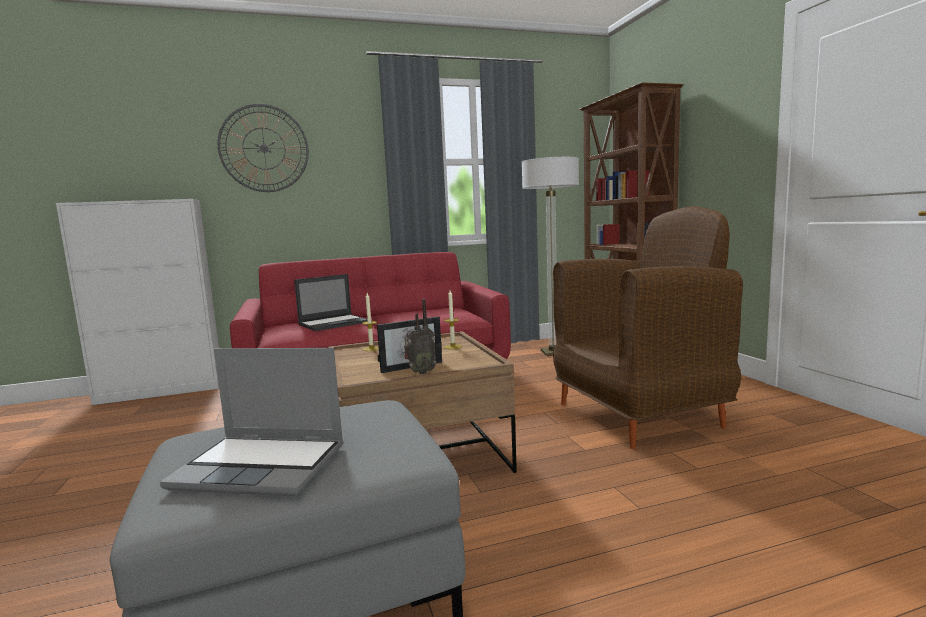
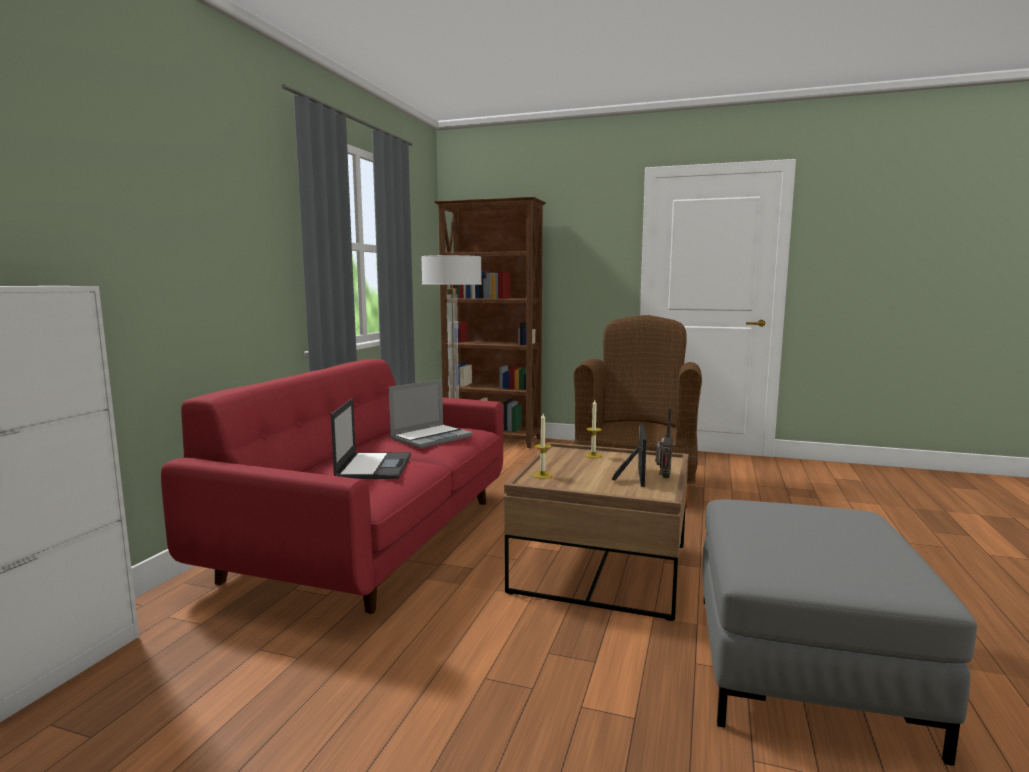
camera: 55 degrees left, 0 degrees up
(263, 466) = (854, 552): laptop -> laptop (431, 437)
(264, 148) = (148, 199): wall clock -> none

